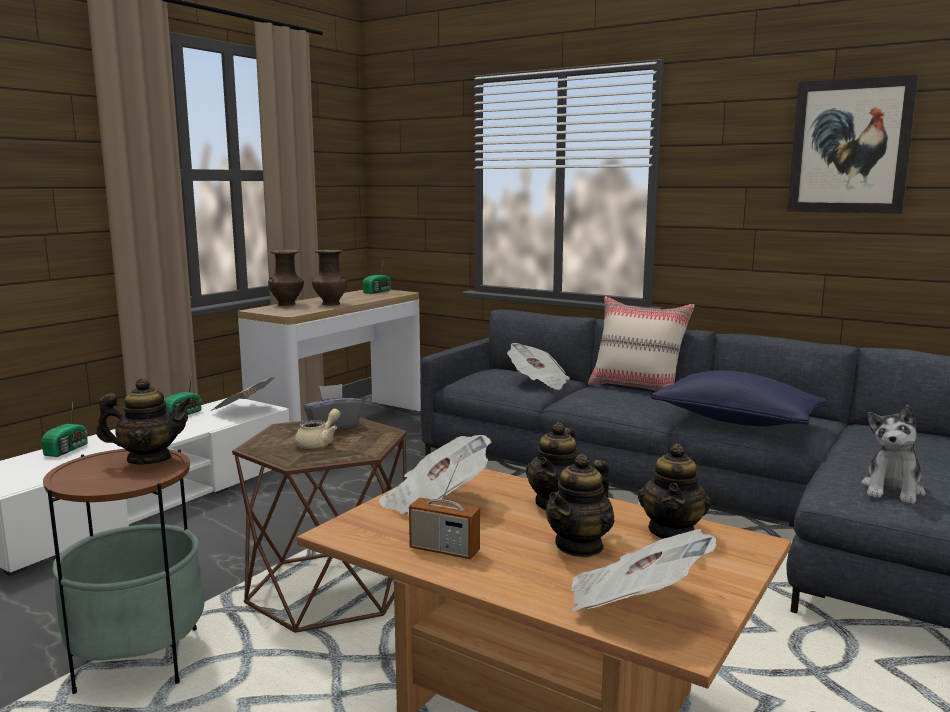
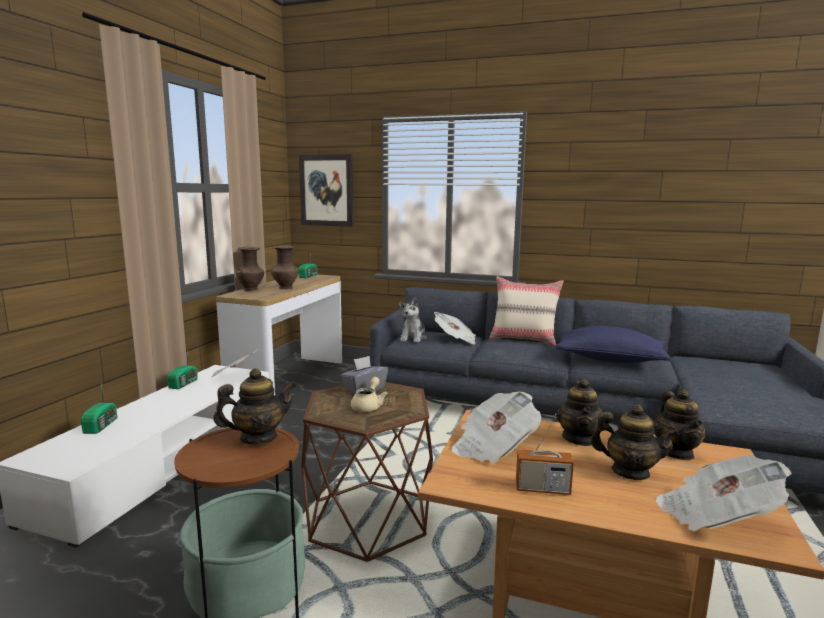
camera: 15 degrees left, 0 degrees up
(579, 546) = (630, 472): teapot -> teapot turned 90 degrees counterclockwise
(850, 146) = (656, 174): picture -> picture (326, 190)
(892, 490) = (747, 402): plush toy -> plush toy (413, 338)

